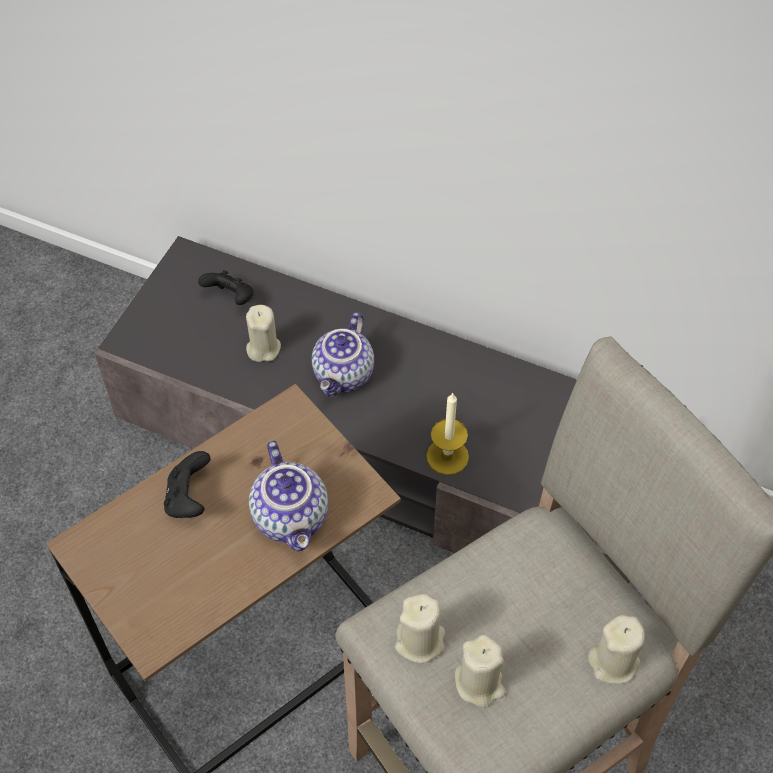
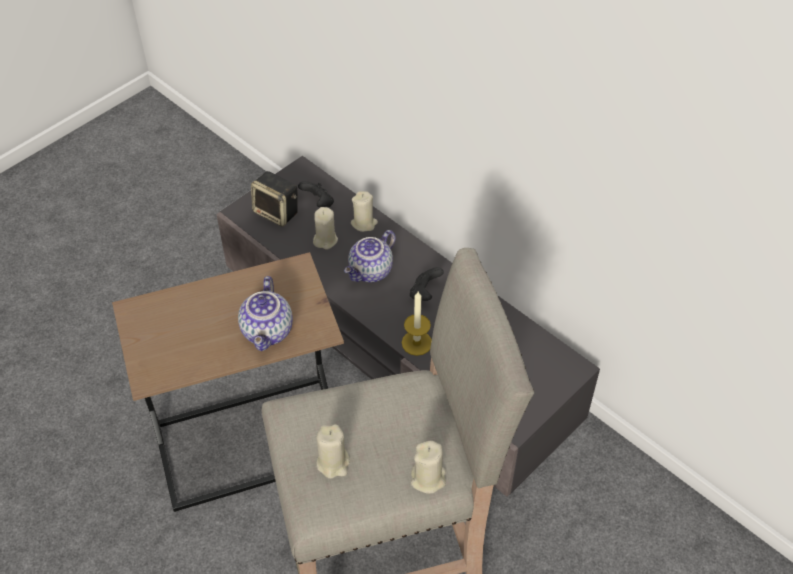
camera: 20 degrees right, 5 degrees down
(180, 327) = (277, 212): none -> speaker
(189, 498) = (210, 301): black game controller -> black game controller (425, 293)
(420, 641) = (307, 426): beige candle -> beige candle (364, 223)

